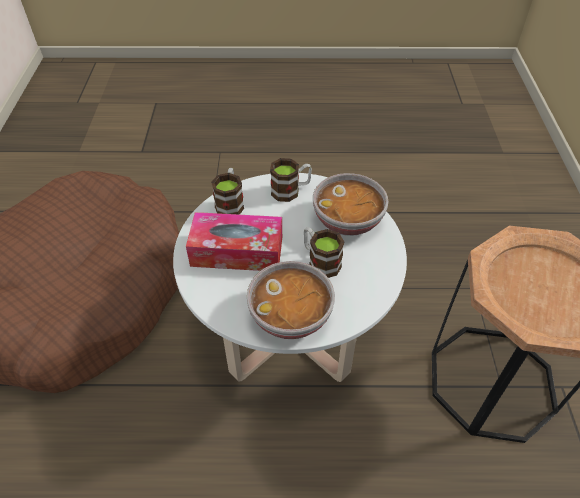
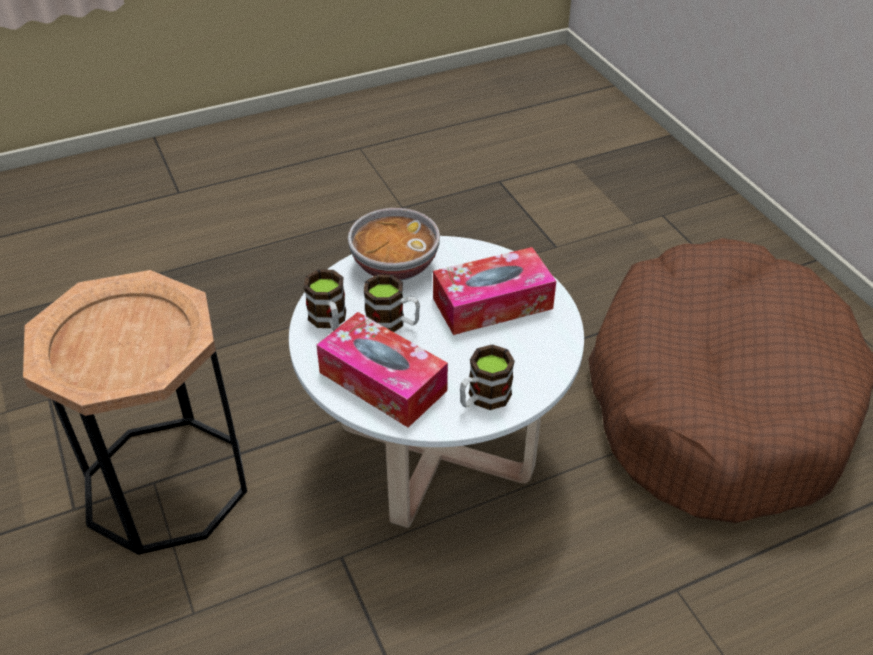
camera: 155 degrees right, 5 degrees down
(230, 203) = (548, 355): mug -> mug (329, 321)
(348, 221) = (382, 381): bowl -> tissue box

